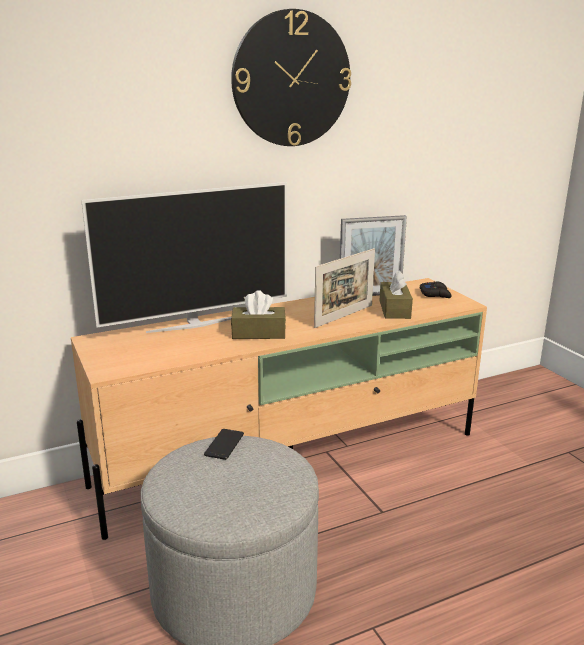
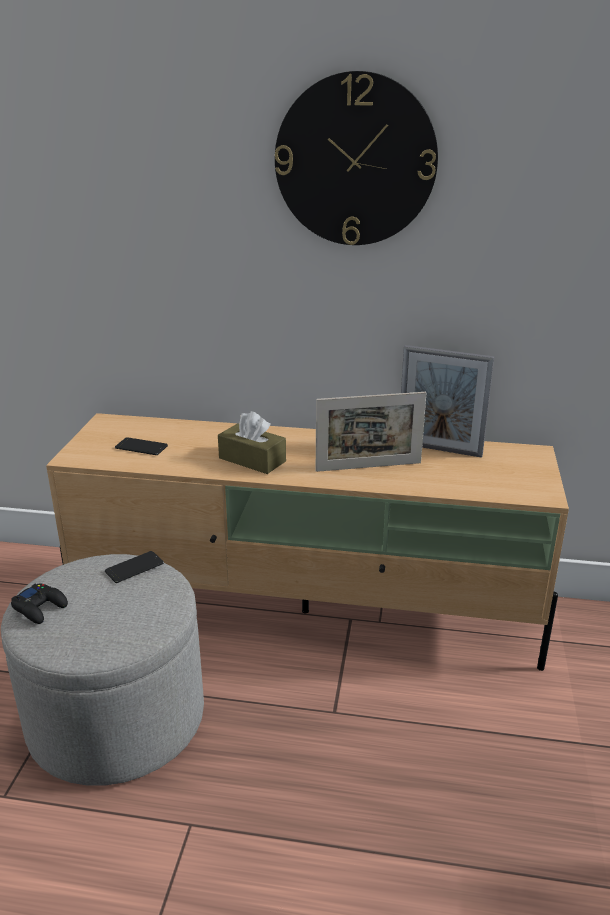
camera: 35 degrees right, 5 degrees up
(156, 349) = (141, 447): none -> phone
(195, 323) = (211, 430): television -> none
(394, 309) = (439, 476): brown tissue box -> none
(435, 294) = (523, 471): black game controller -> black game controller (40, 608)

